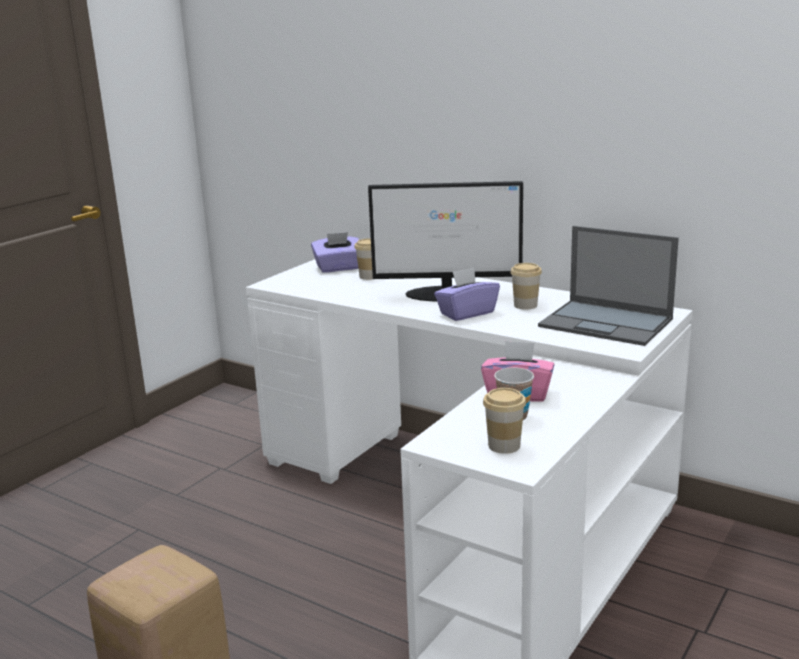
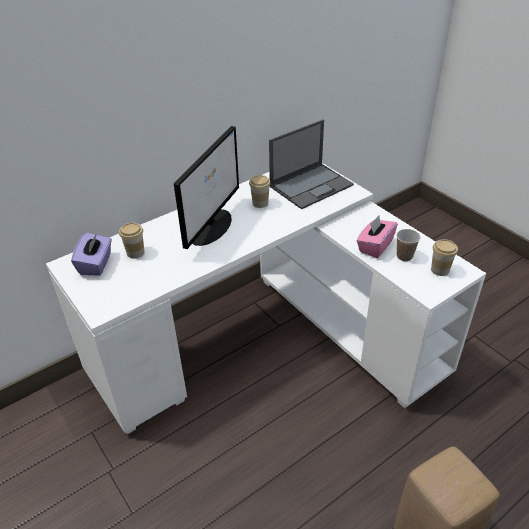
camera: 70 degrees left, 20 degrees up
(466, 313) = (256, 229): purple tissue box -> none

